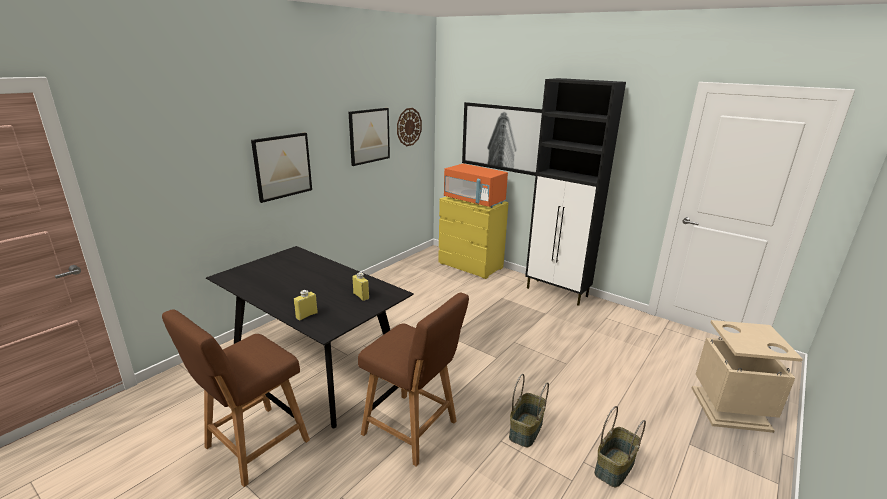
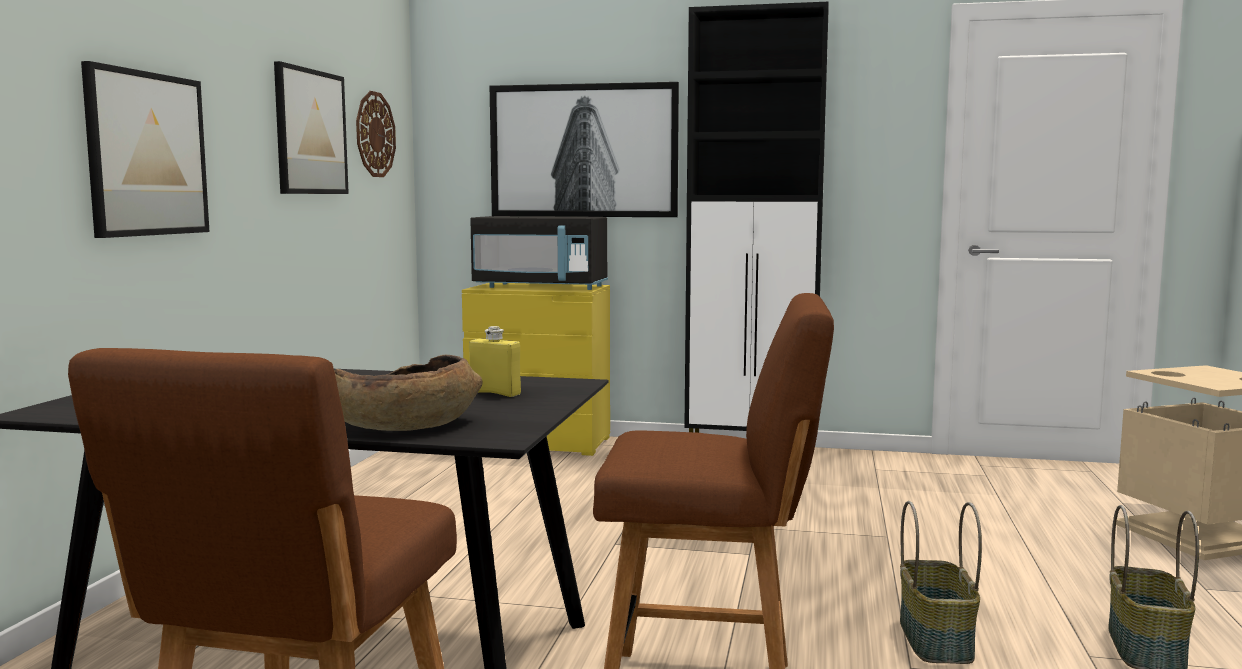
camera: 25 degrees left, 15 degrees down
(306, 315) = (404, 426): yellow bottle -> brown bowl
(474, 201) = (541, 287): orange microwave -> black microwave

